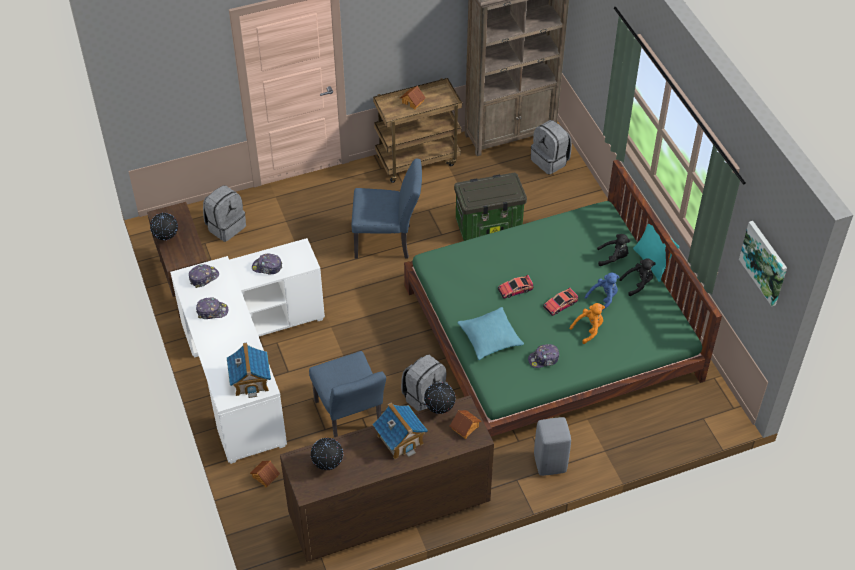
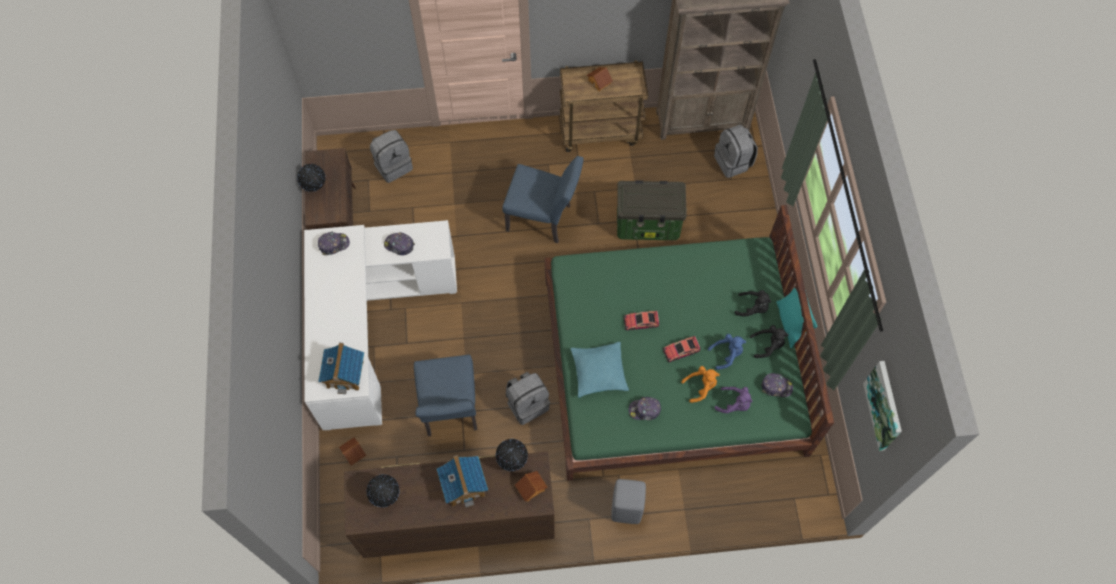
camera: 15 degrees right, 15 degrees up
(212, 311) = (331, 285): cap -> cap (776, 386)
(624, 336) = (734, 404): none -> purple plush toy

